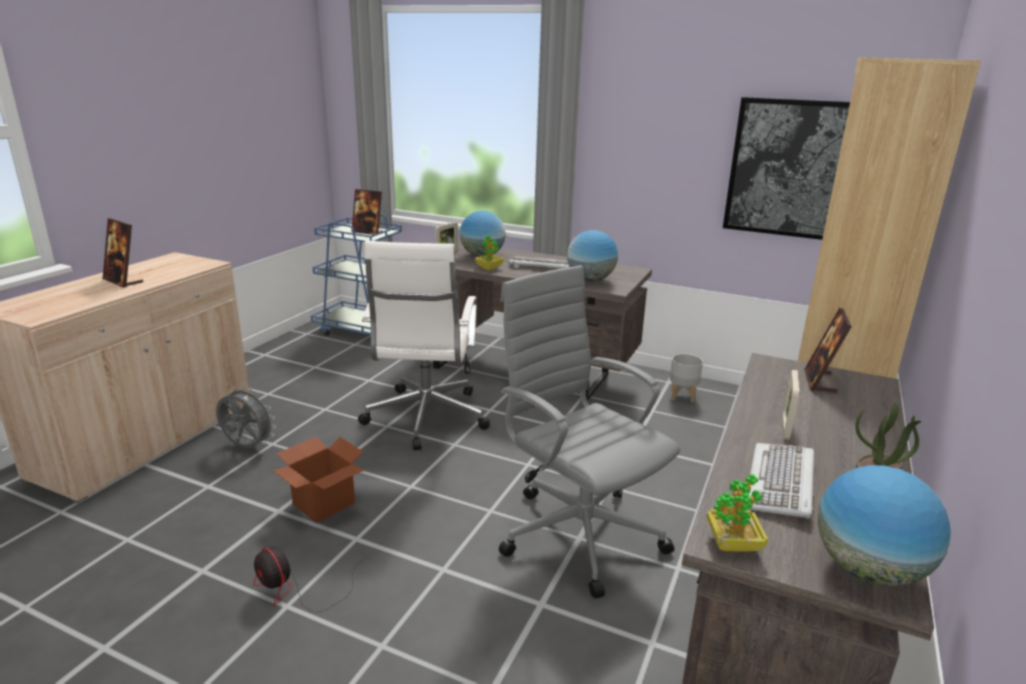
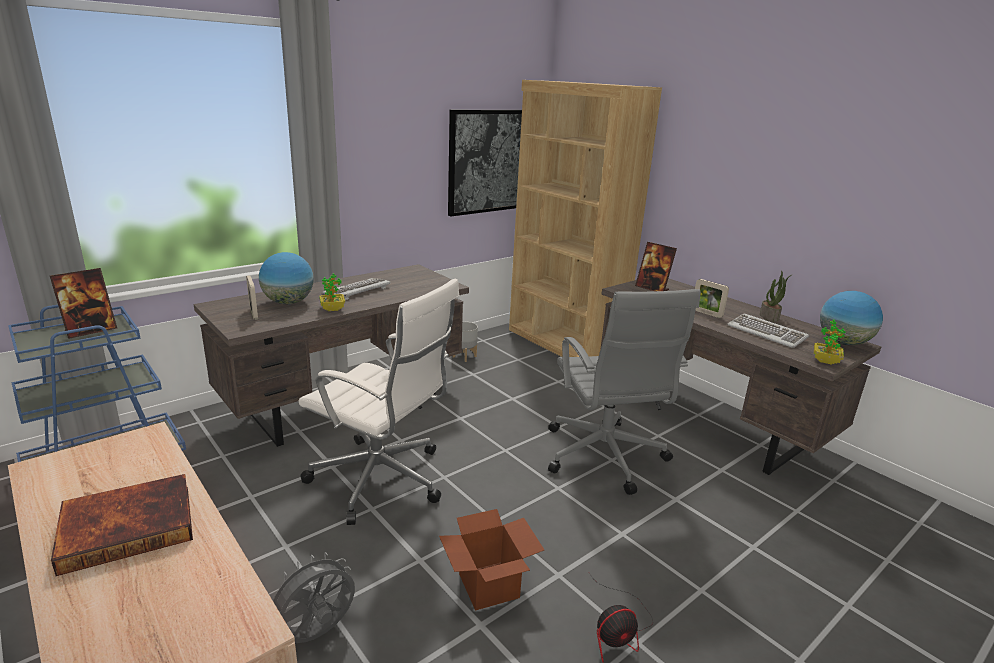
camera: 65 degrees left, 0 degrees up
(123, 281) = (129, 525): picture frame -> book
(578, 531) = (604, 457): grey office chair -> grey office chair turned 90 degrees counterclockwise
(590, 280) = (418, 286): globe -> none

